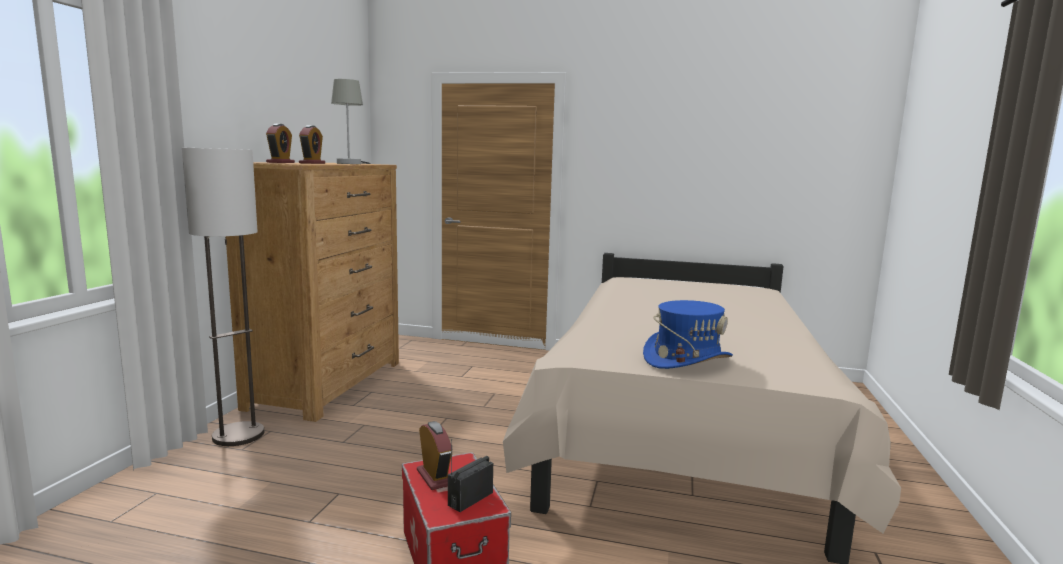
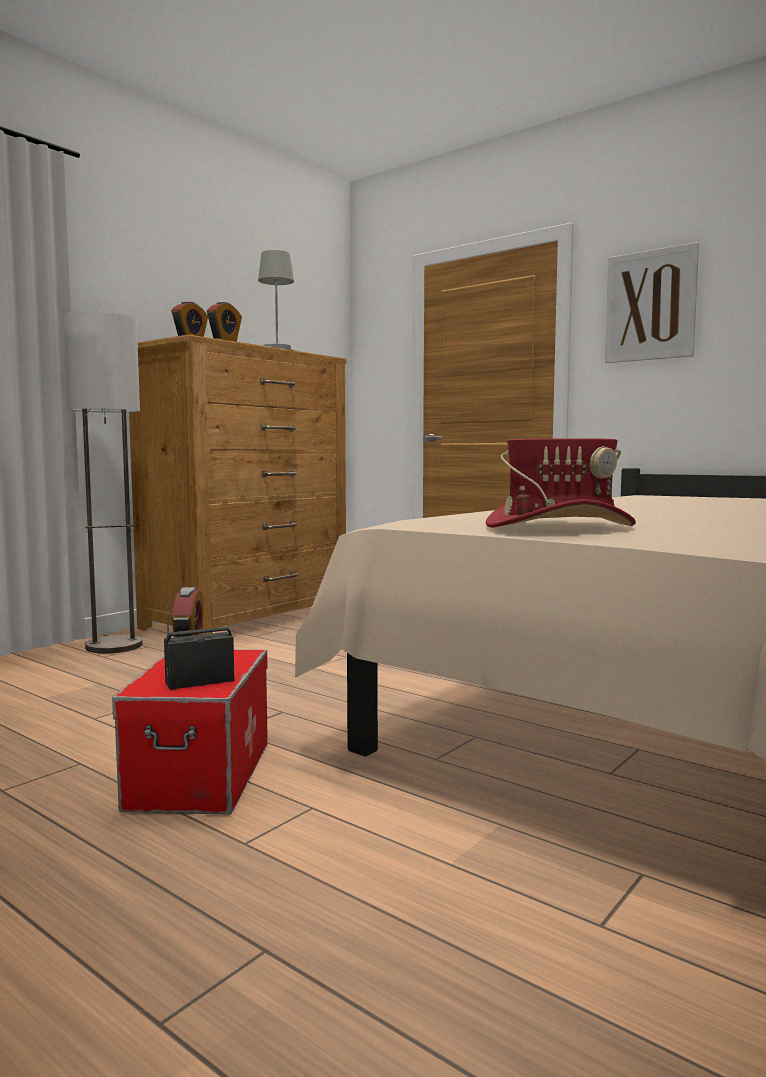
camera: 25 degrees right, 5 degrees down
(622, 141) = (650, 305): none -> picture
(686, 359) = (559, 526): blue hat -> red hat

